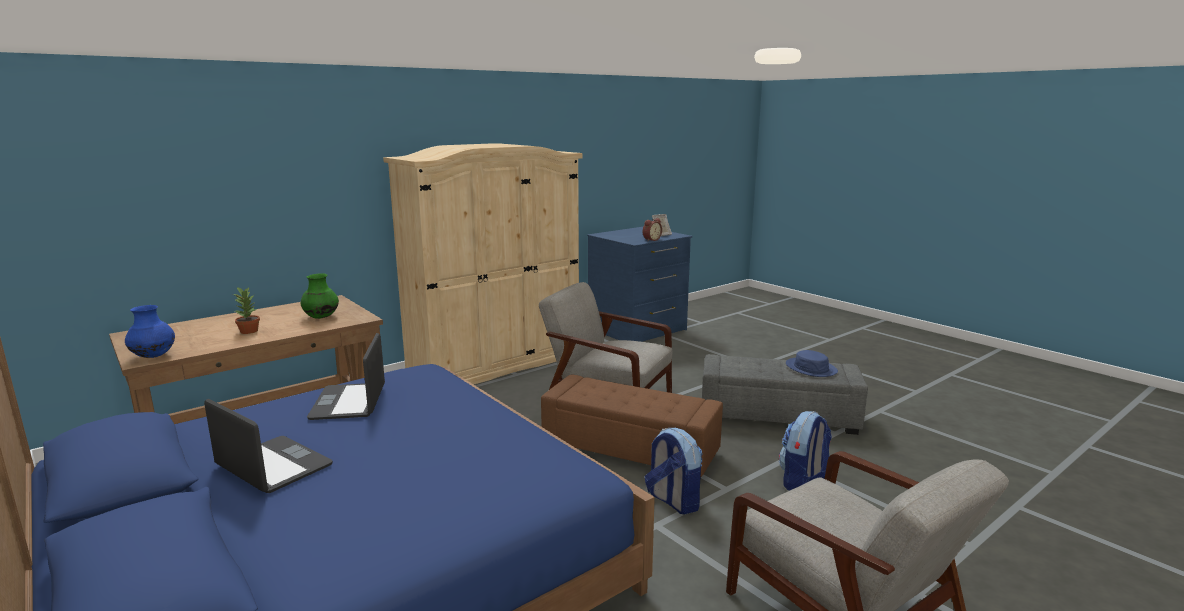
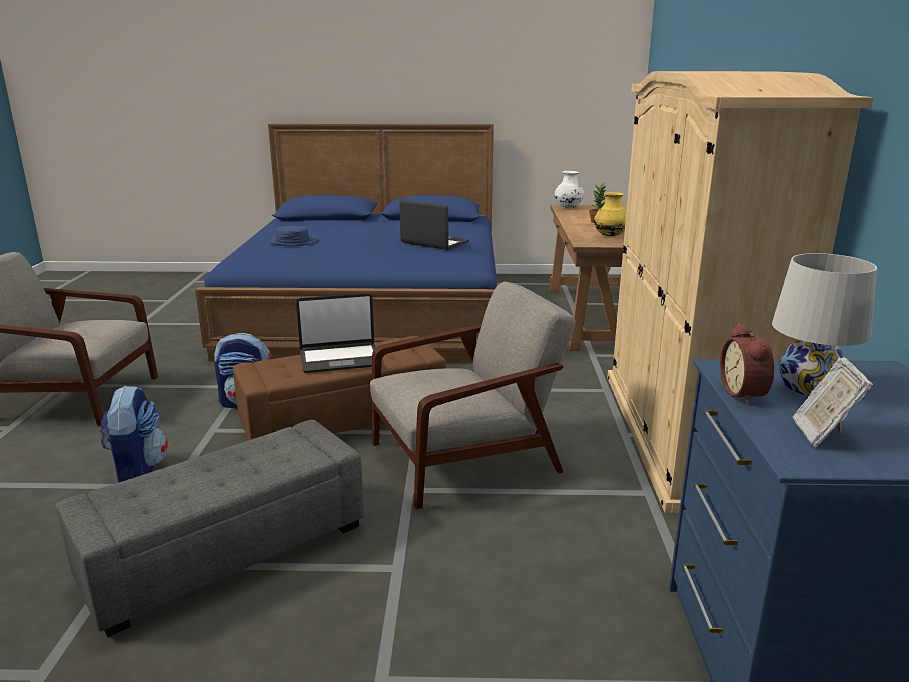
camera: 130 degrees right, 5 degrees up
(154, 356) = (568, 208): blue vase -> white vase
(272, 466) = (381, 228): laptop -> laptop (340, 359)
(321, 317) = (610, 236): green vase -> yellow vase
(631, 237) = (808, 387): none -> white table lamp
(811, 368) = (166, 493): blue hat -> blue hat (292, 241)

